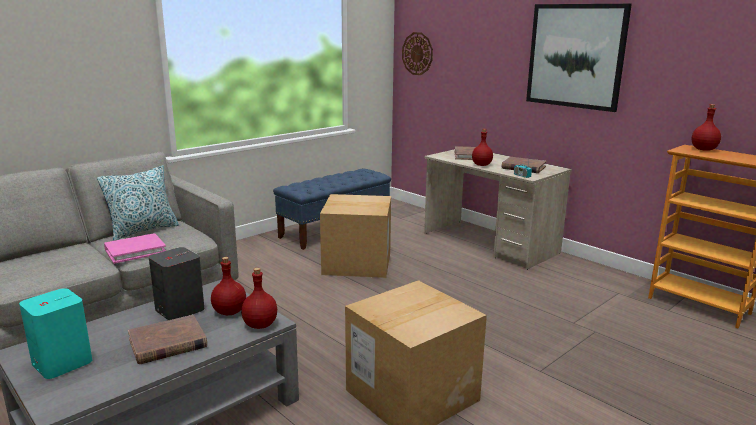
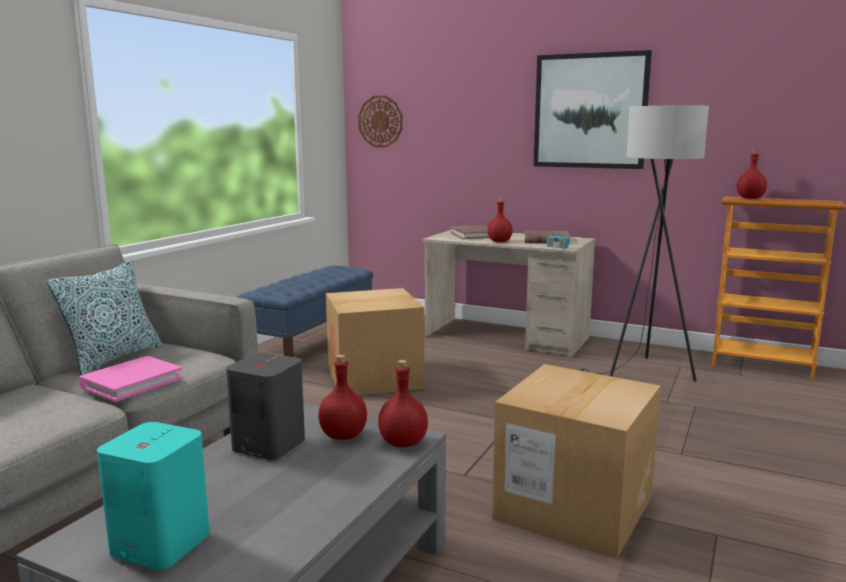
camera: 20 degrees left, 5 degrees down
(168, 343) = (300, 487): brown book -> none
(579, 294) = (645, 373): none -> grey floor lamp

